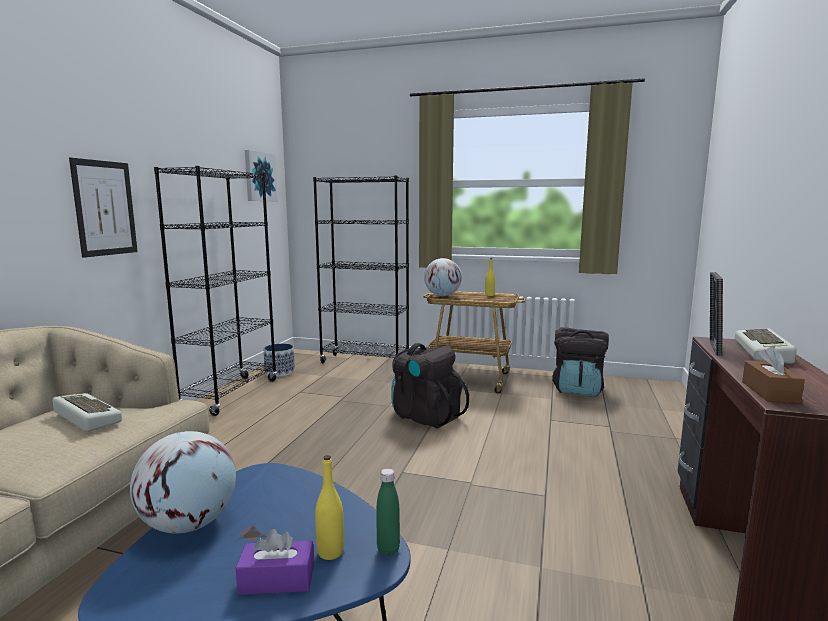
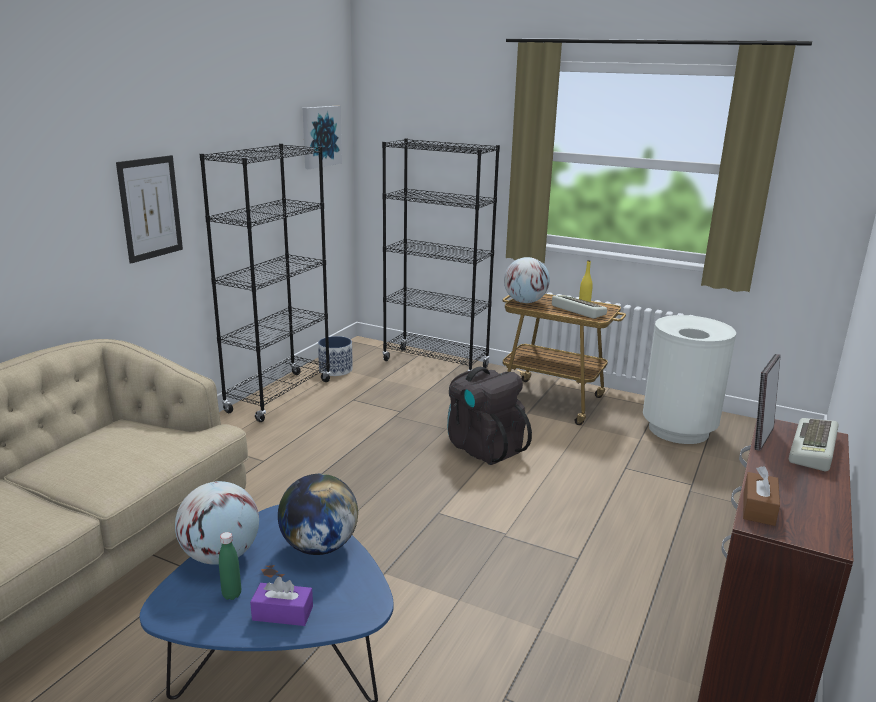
camera: 10 degrees right, 10 degrees up
(84, 417) = (137, 440): keyboard -> keyboard (577, 310)
(306, 500) = (319, 546): none -> globe
(330, 552) = (328, 597): yellow bottle -> none
(388, 549) = (375, 601): green bottle -> green bottle (231, 594)
(577, 390) = (678, 430): black backpack -> white trash can

